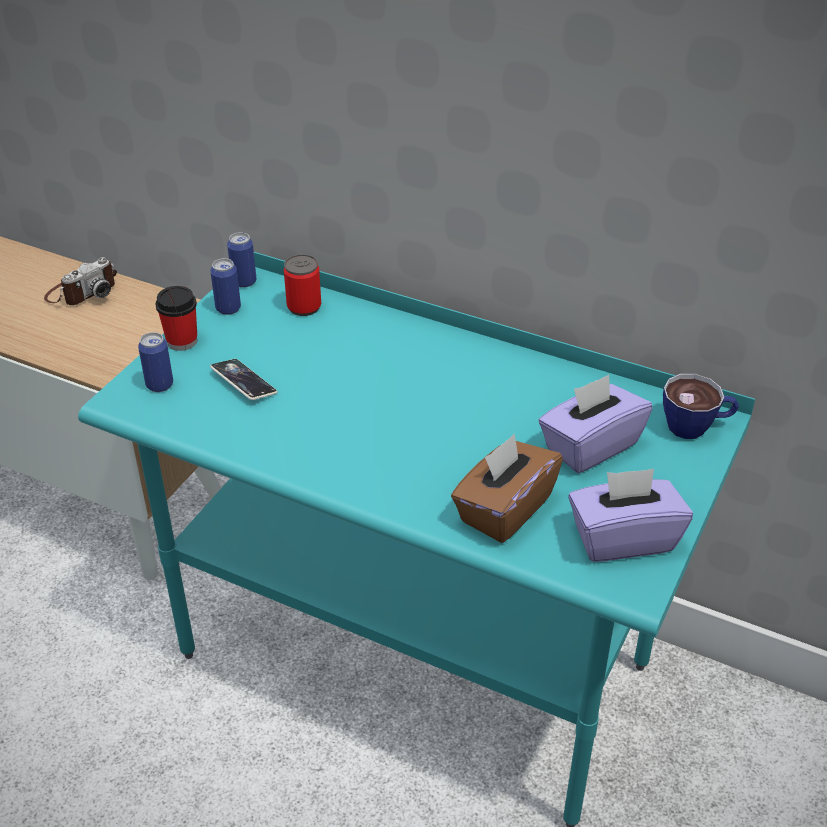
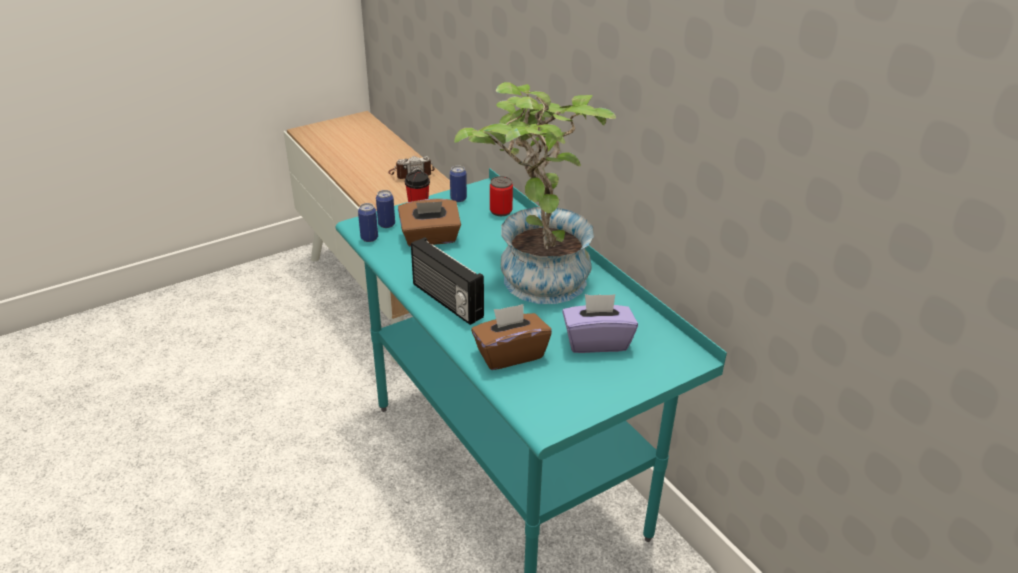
camera: 30 degrees right, 5 degrees down
(244, 282) = (480, 188): can -> can (369, 238)
(244, 383) = (430, 238): phone -> brown tissue box
(352, 469) = (446, 301): none -> radio
(430, 381) = (535, 273): none -> potted plant
(623, 538) = (566, 397): purple tissue box -> none
(696, 426) = (677, 356): cup -> none

